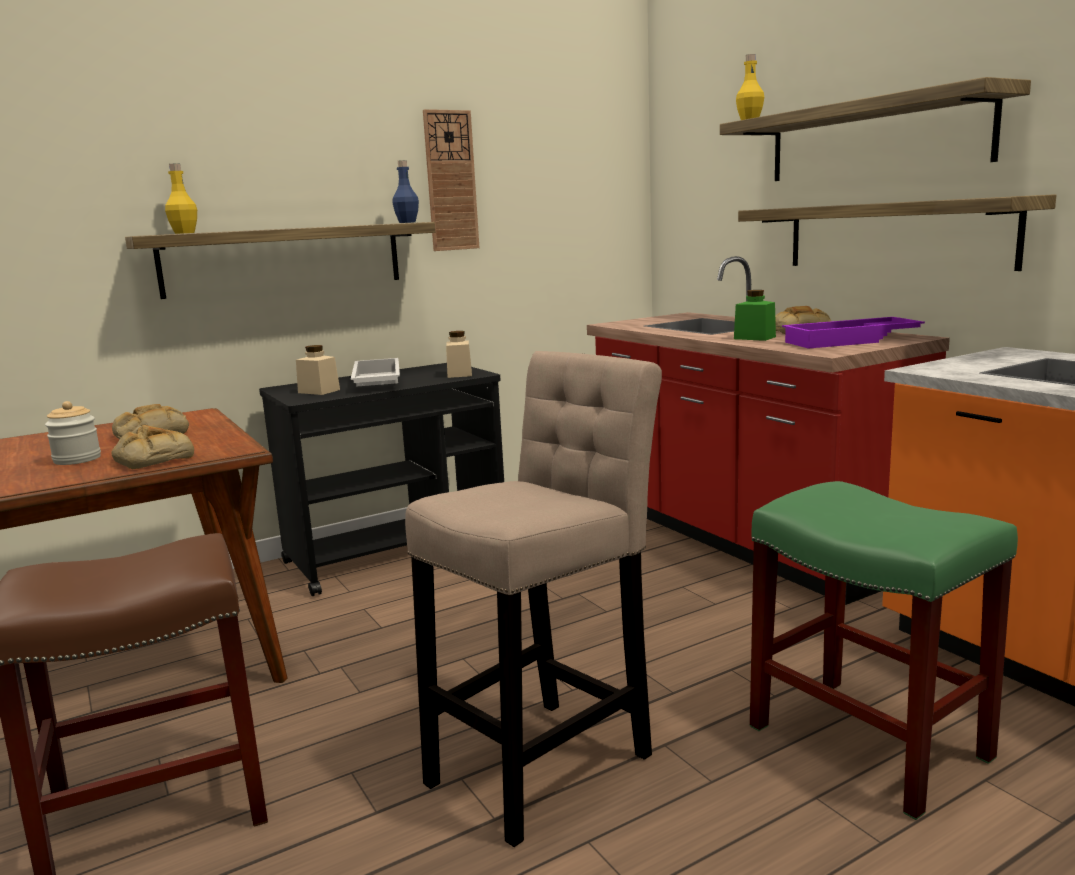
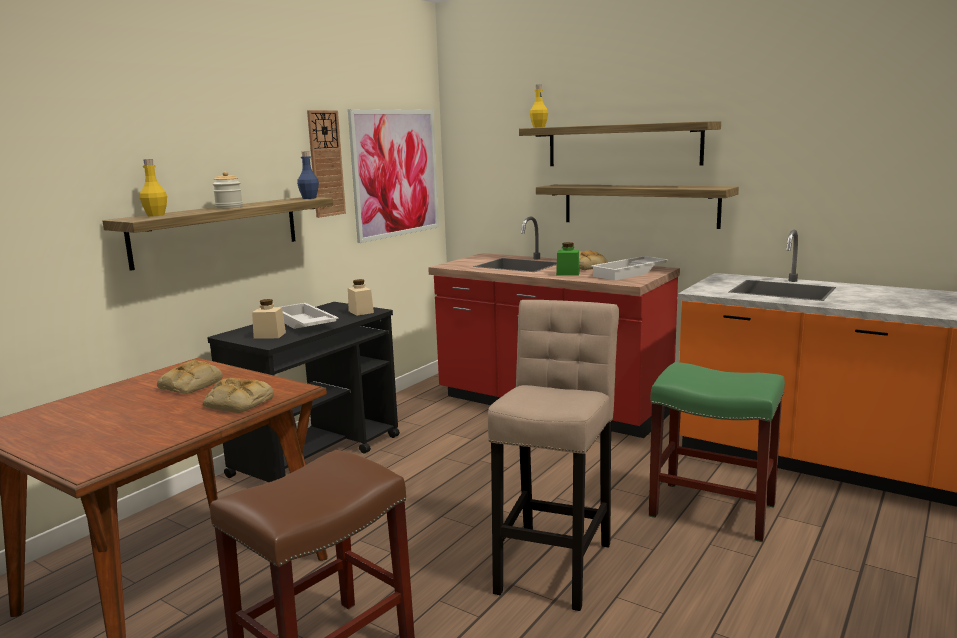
camera: 25 degrees left, 0 degrees up
(77, 459) = (168, 412): jar -> jar (229, 207)
(566, 198) = (395, 173): none -> picture
(851, 341) = (630, 273): purple tray -> white tray

